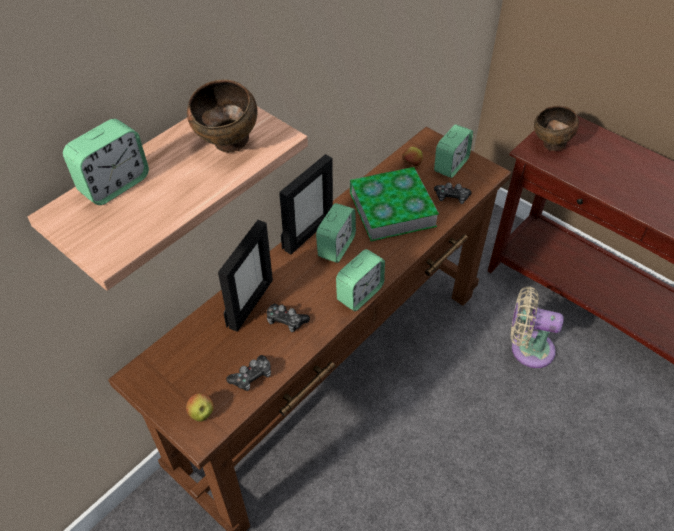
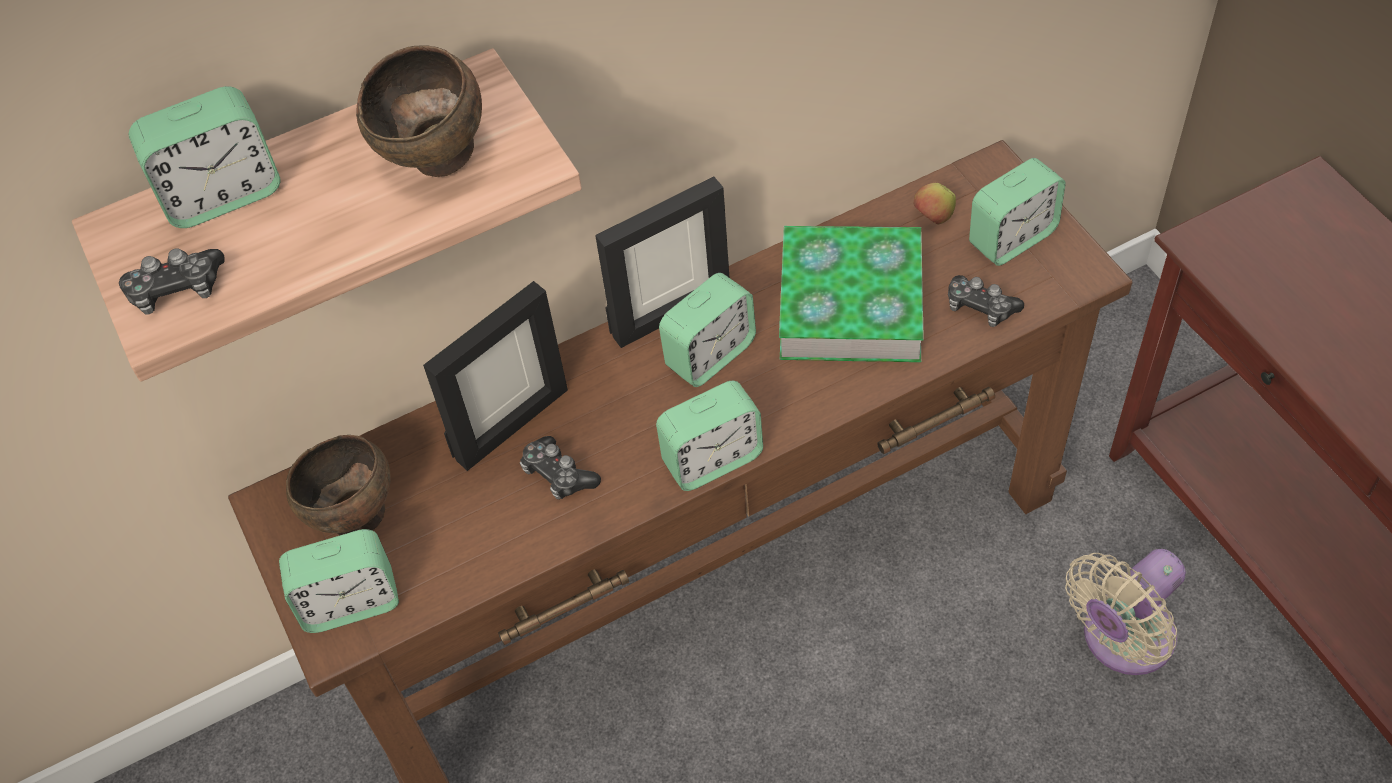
camera: 25 degrees right, 5 degrees up
(202, 414) = (350, 602): apple -> alarm clock
(252, 377) = (457, 561): game controller -> game controller (177, 290)
(527, 348) = (1121, 640): beige fan -> beige fan turned 75 degrees counterclockwise
(550, 145) = (1252, 240): brown bowl -> brown bowl (353, 517)

